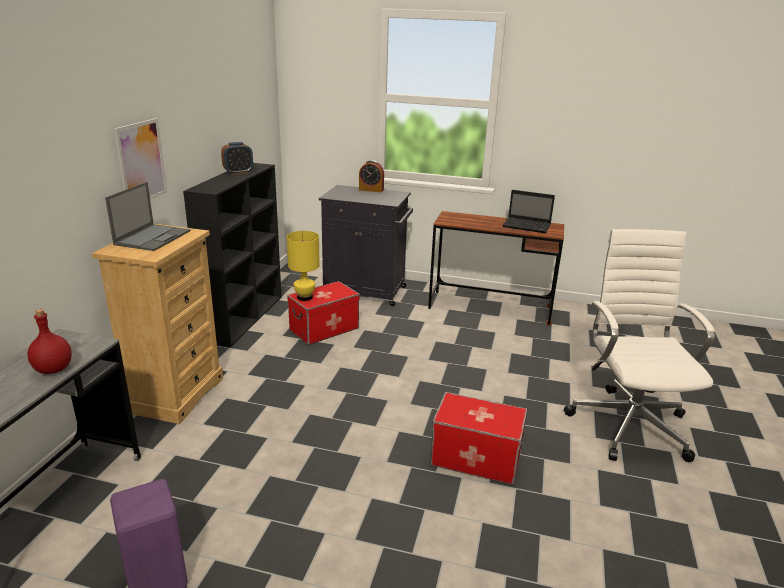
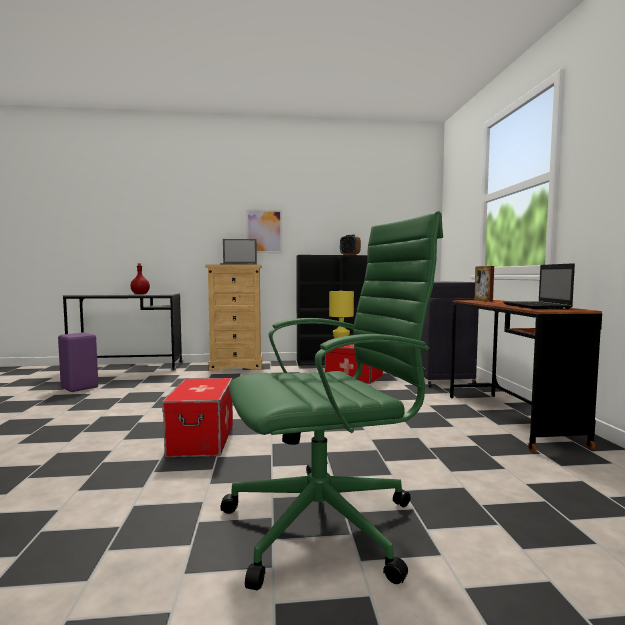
camera: 70 degrees right, 20 degrees down
(371, 190) = (456, 281): alarm clock -> none
(454, 219) = (483, 300): none -> picture frame
(629, 423) = (327, 523): white office chair -> green office chair

